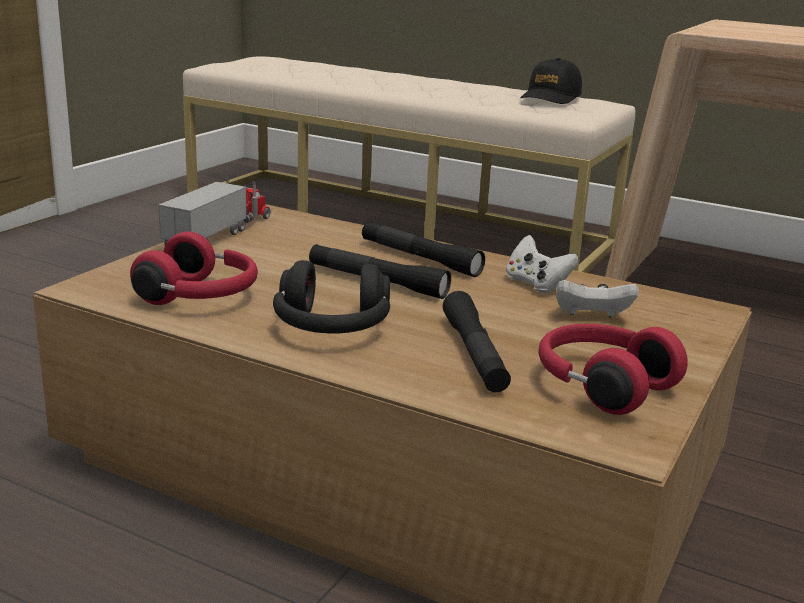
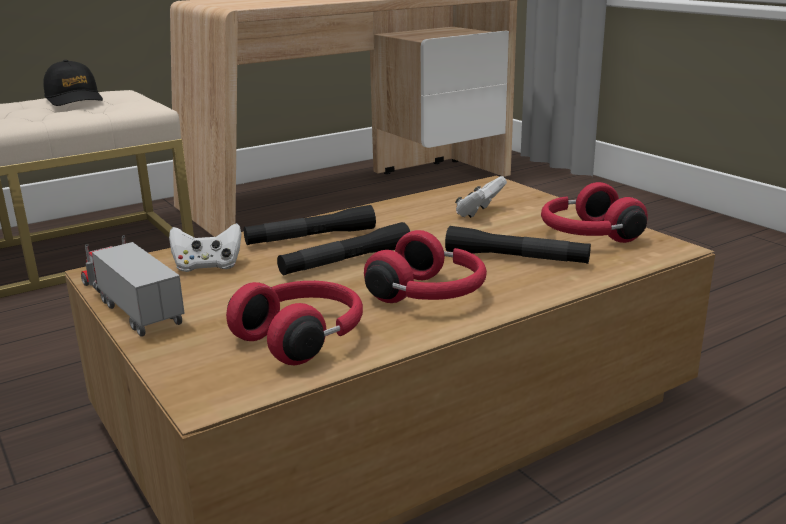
camera: 60 degrees left, 0 degrees up
(331, 328) = (430, 295): black headphones -> red headphones
(536, 284) = (406, 214): white game controller -> white game controller (208, 266)

